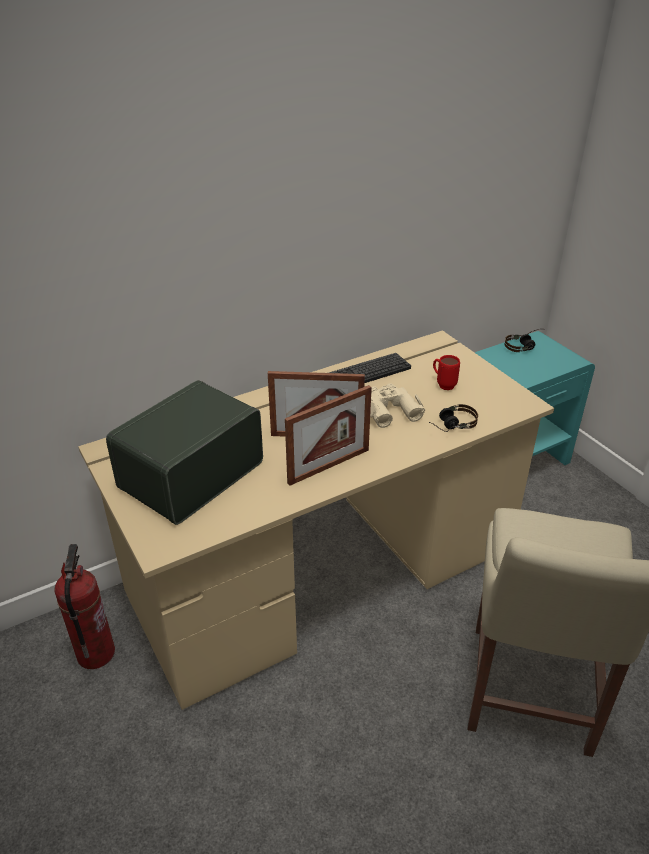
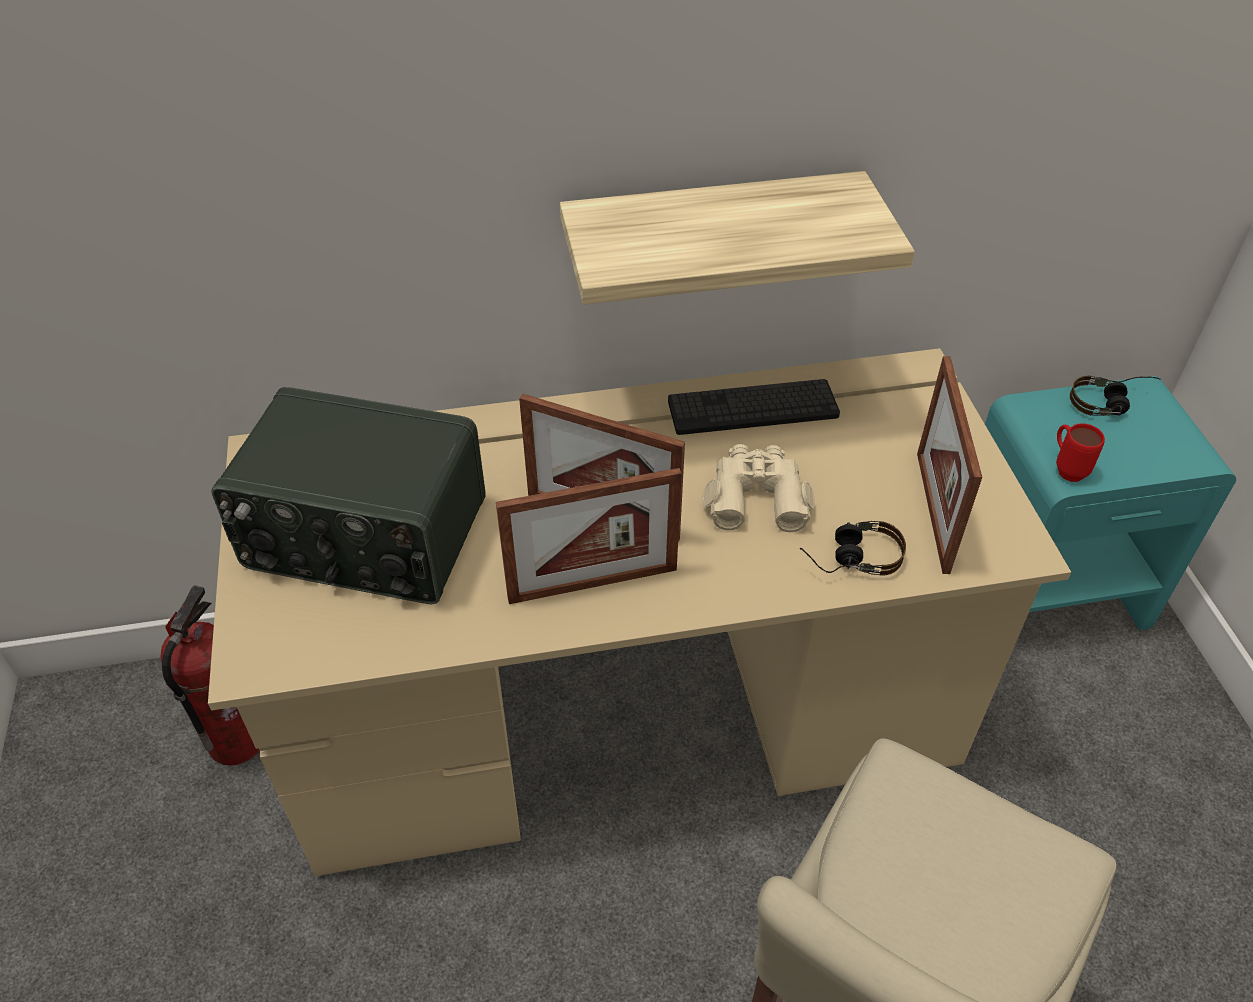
camera: 20 degrees right, 10 degrees up
(190, 474) = (365, 537): radio -> radio turned 135 degrees counterclockwise
(330, 284) = (711, 238): none -> shelf
(443, 384) = (881, 466): red mug -> red mug (1066, 468)
(478, 397) = (932, 511): none -> picture frame

